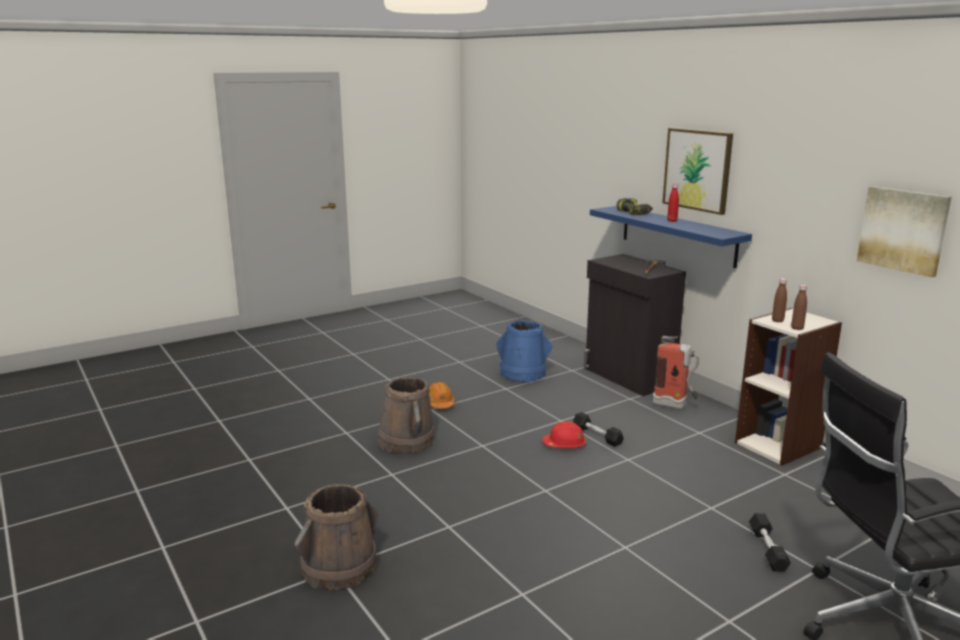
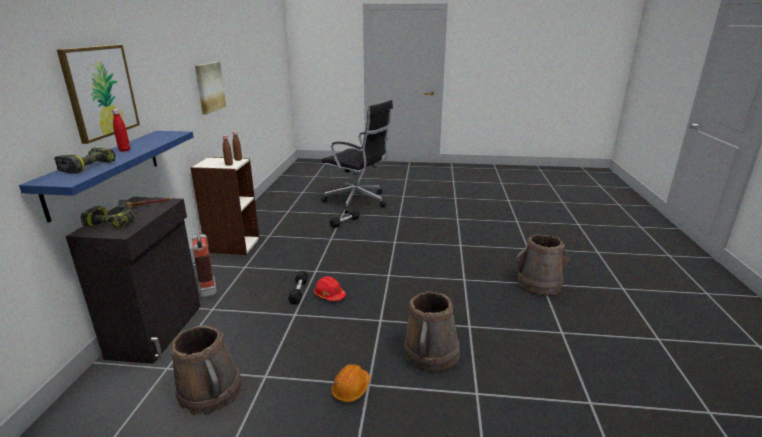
camera: 140 degrees left, 5 degrees up
(523, 373) = (210, 392): blue bucket -> brown bucket
(625, 261) = (112, 223): none -> power drill

